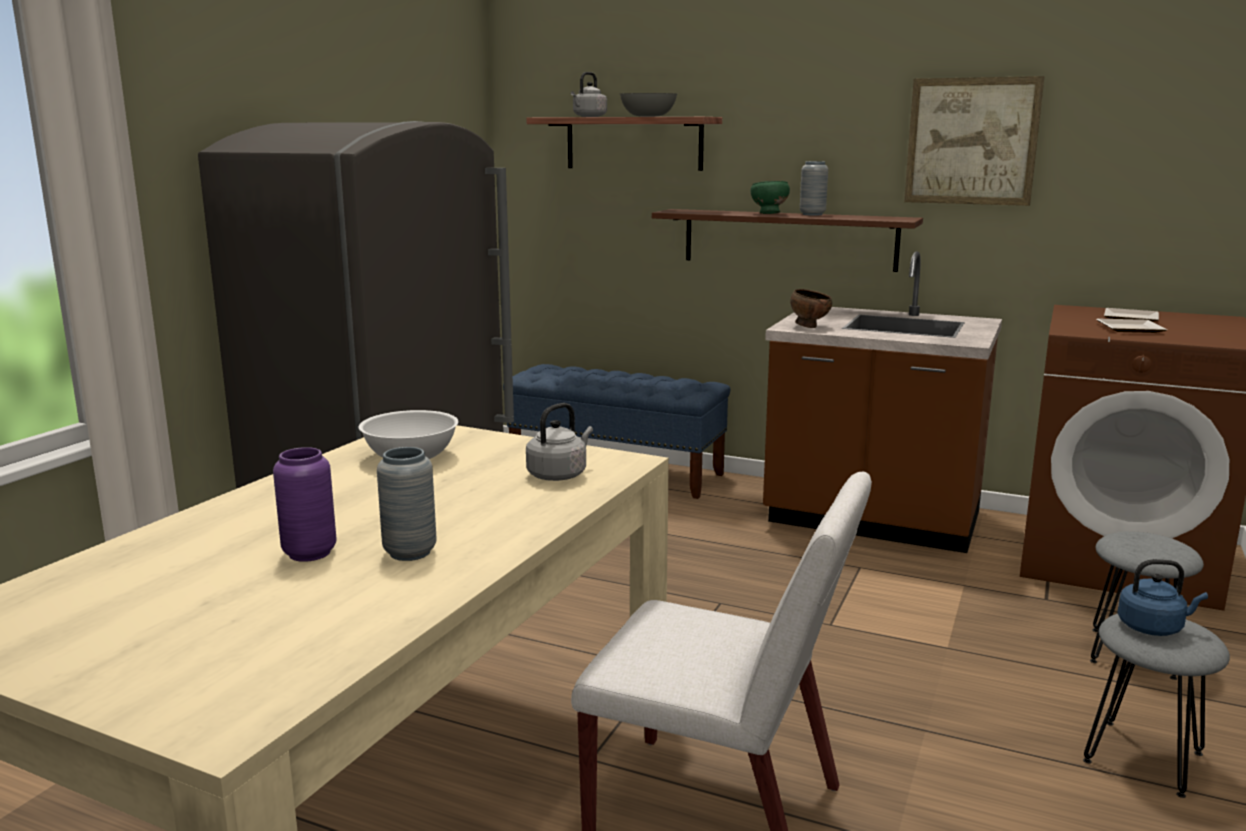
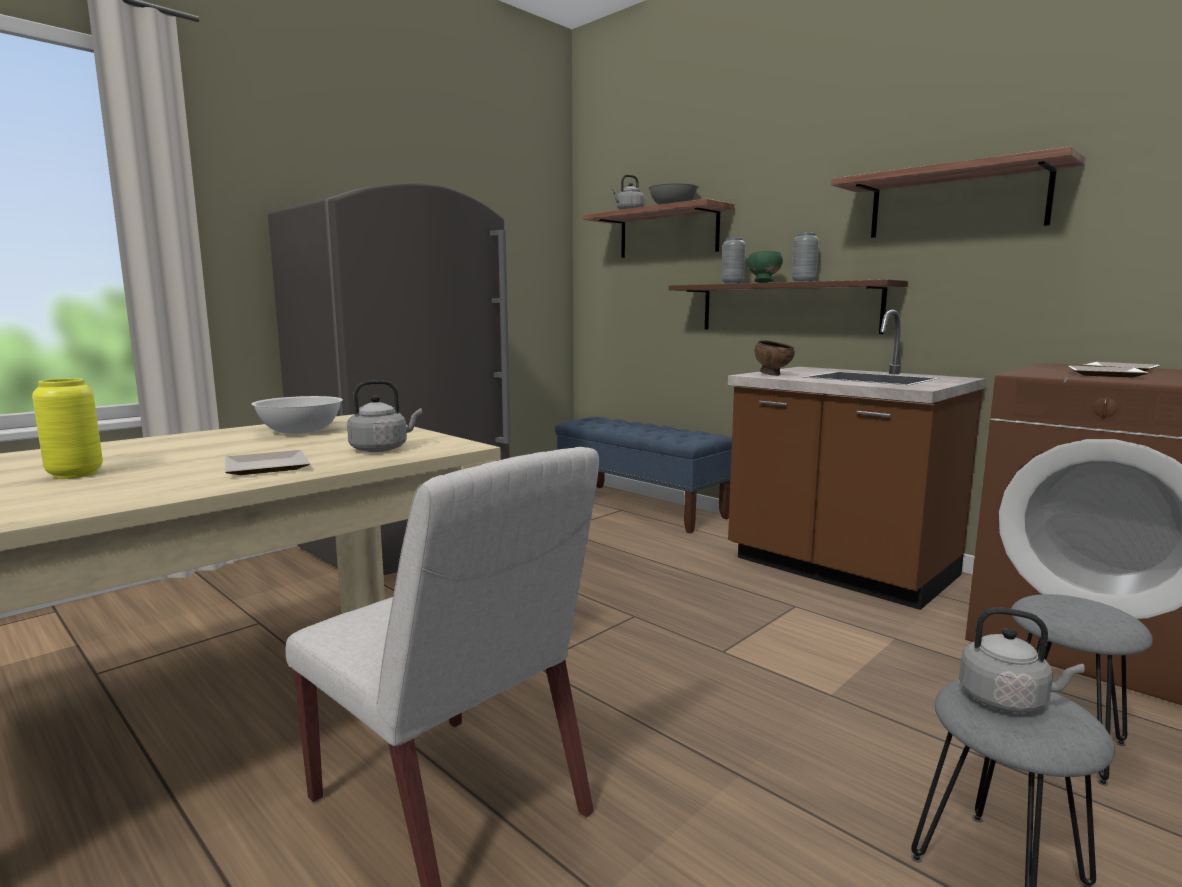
camera: 20 degrees right, 5 degrees down
(309, 553) = (75, 474): purple vase -> yellow vase
(410, 552) = (141, 481): grey vase -> grey vase (732, 284)
(496, 514) = (269, 466): none -> plate
(971, 141) = (956, 202): picture -> shelf
(1153, 627) = (1007, 700): blue kettle -> grey kettle

